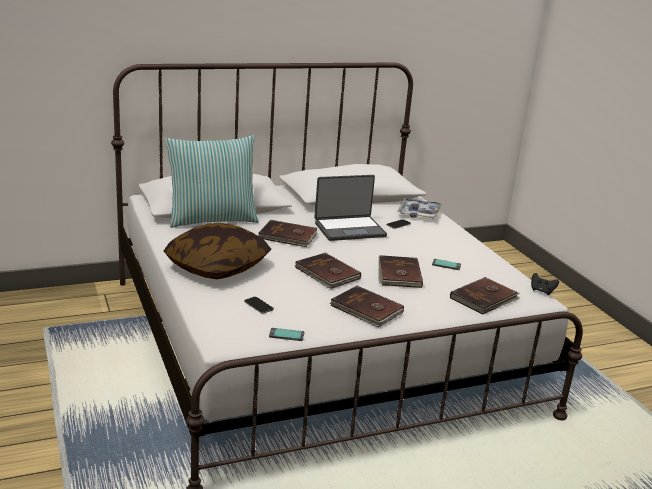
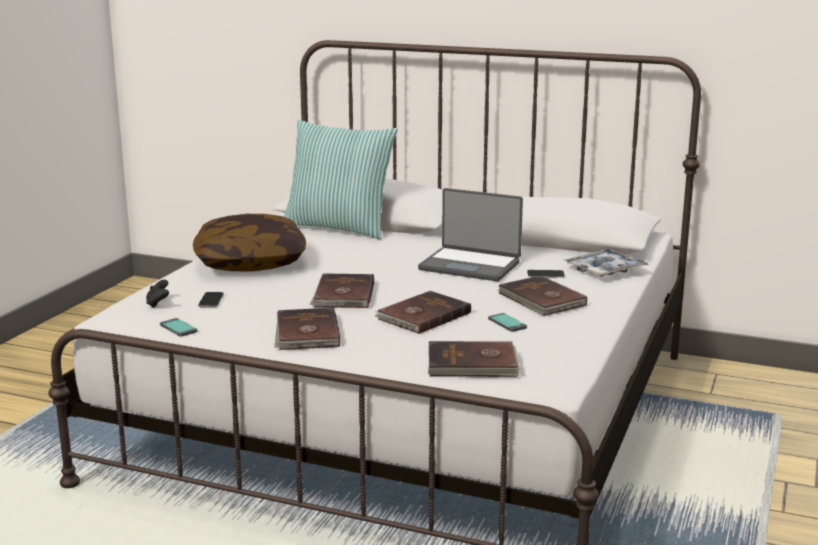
camera: 45 degrees right, 5 degrees down
(288, 236) = (382, 256): brown book -> brown book (541, 300)
(542, 291) = (575, 381): black game controller -> black game controller (158, 304)

